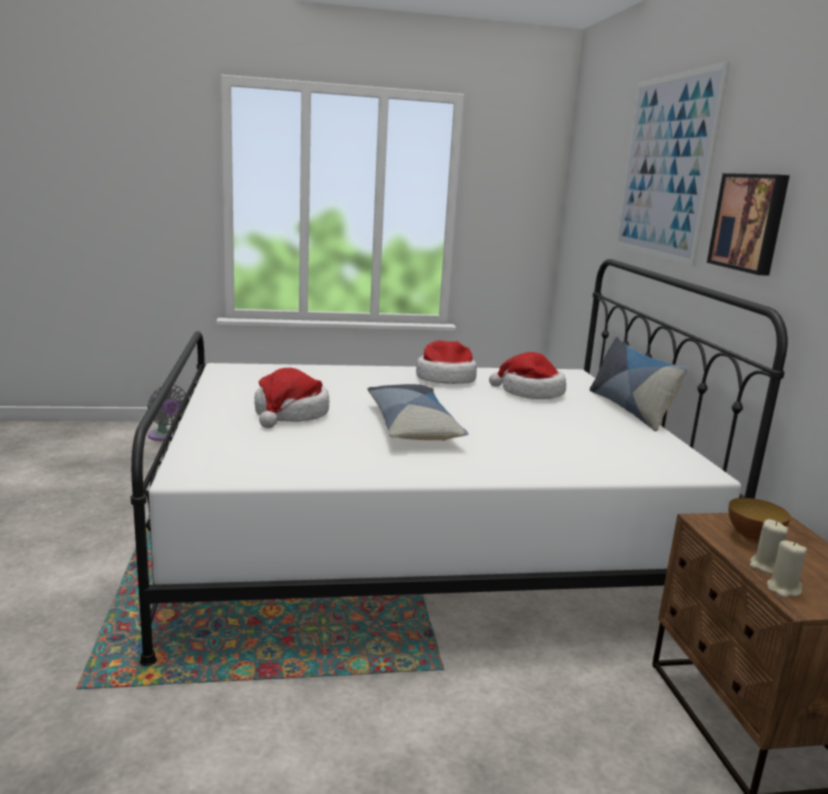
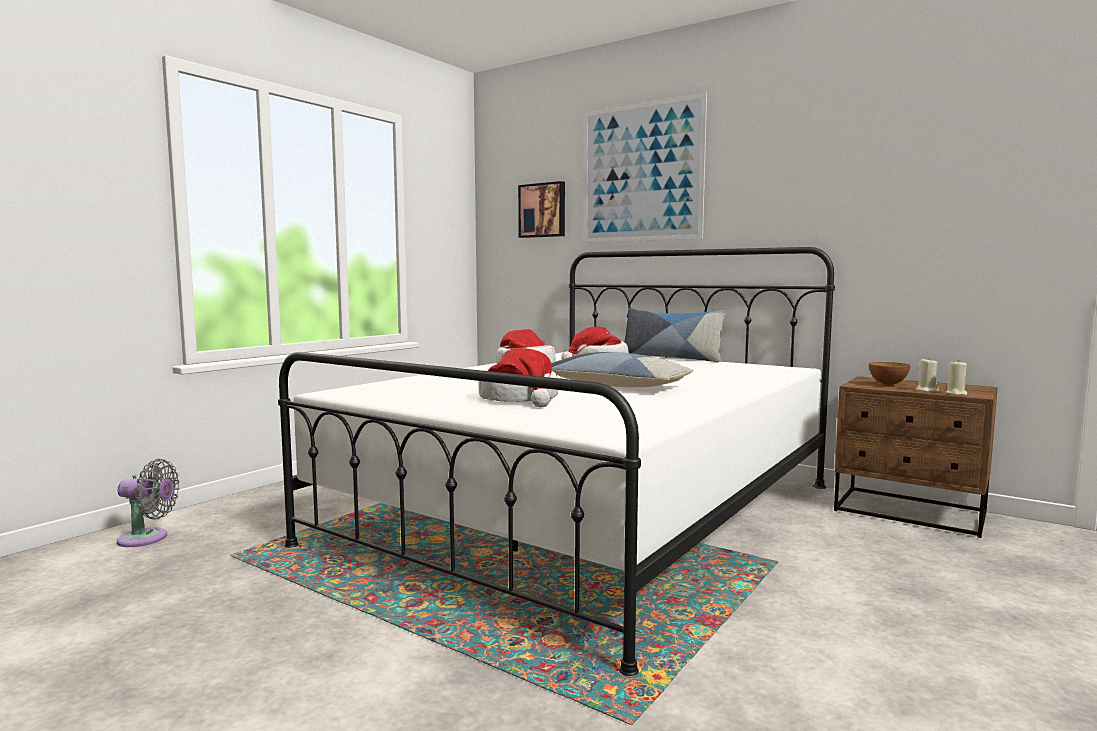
camera: 45 degrees left, 10 degrees down
(750, 222) = (761, 198): picture -> picture (543, 210)

